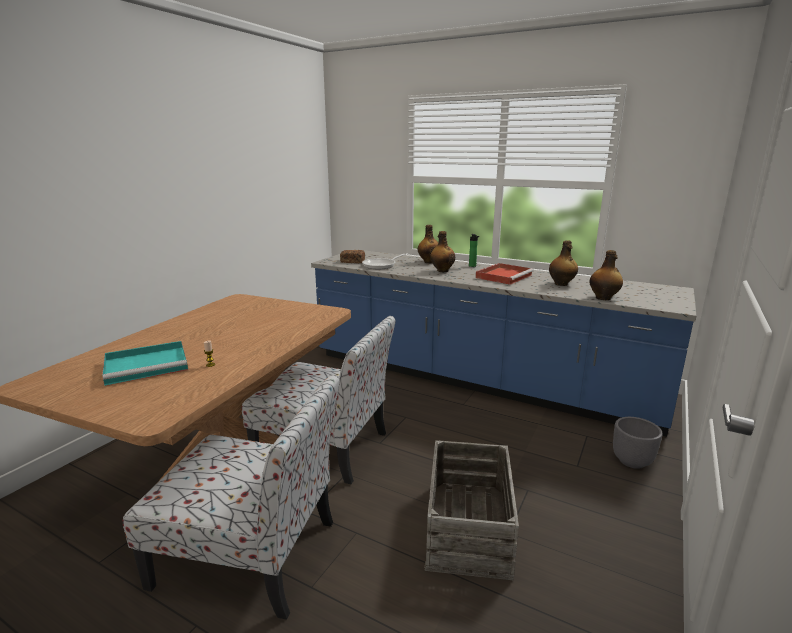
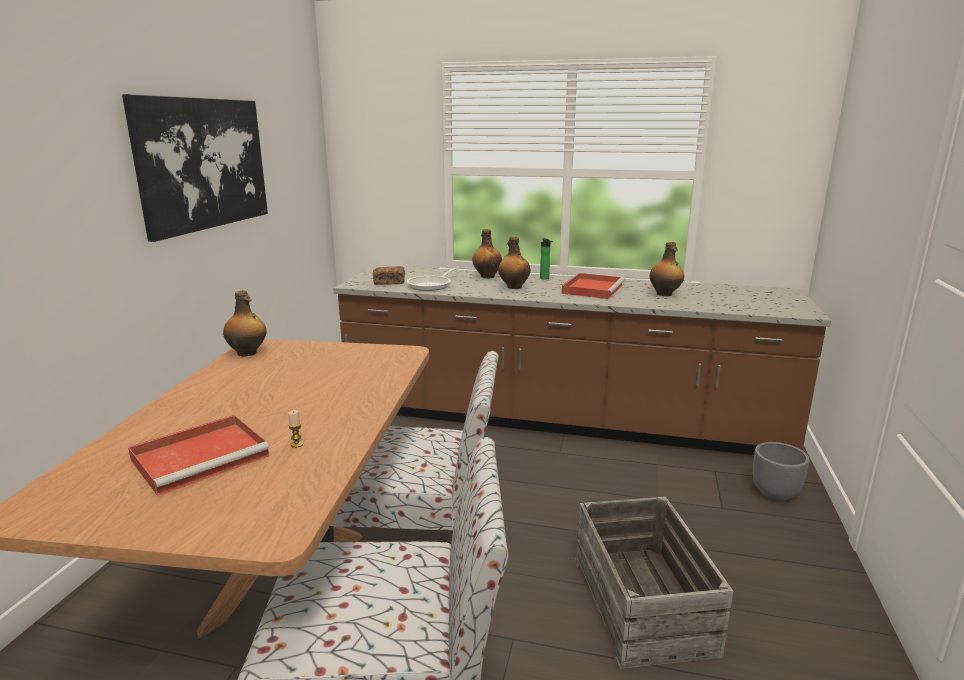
camera: 15 degrees left, 0 degrees up
(148, 365) = (203, 456): turquoise tray -> red tray
(217, 169) = (203, 163): none -> picture
(477, 379) = (560, 419): blue counter -> brown counter
(603, 298) = (724, 308): bottle -> bottle (247, 353)

